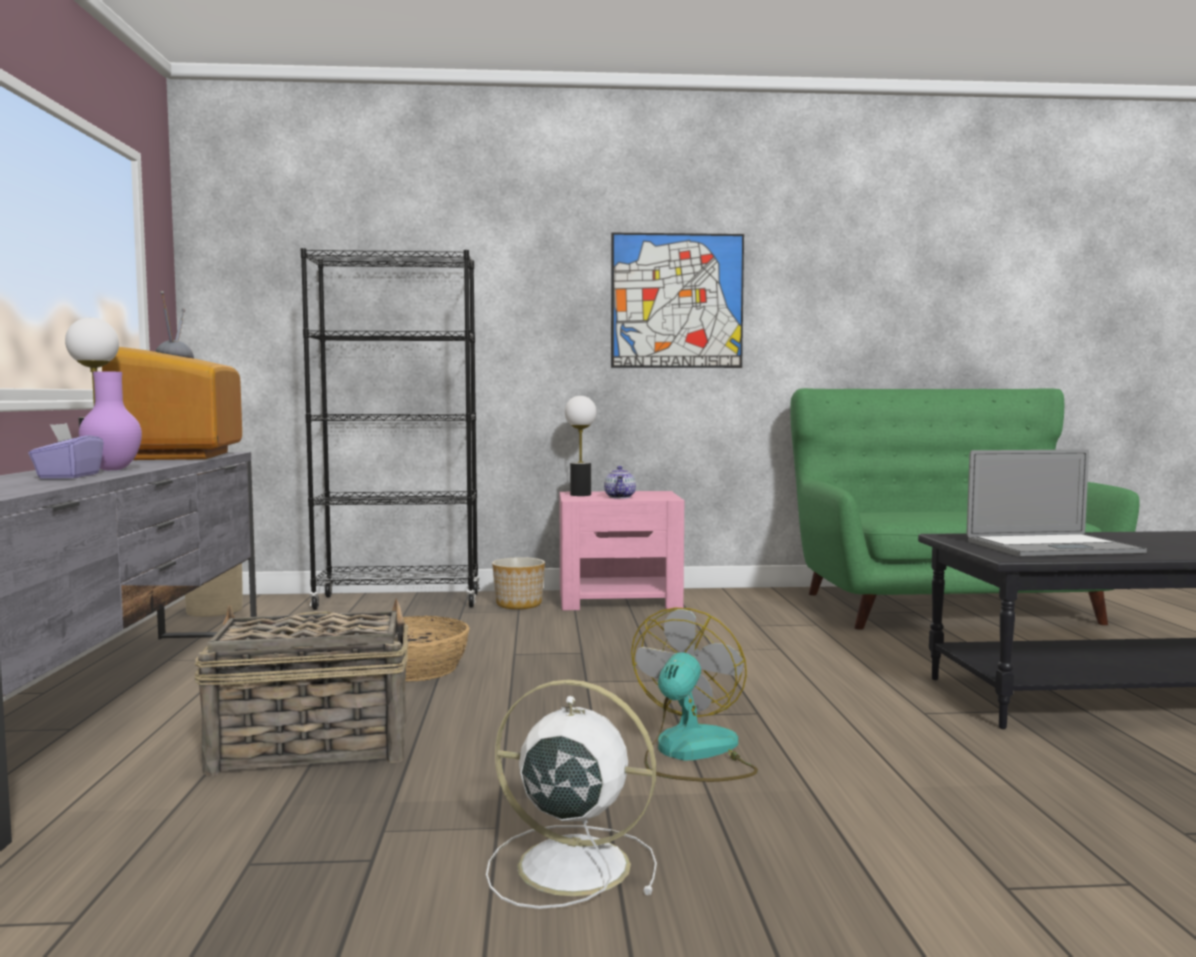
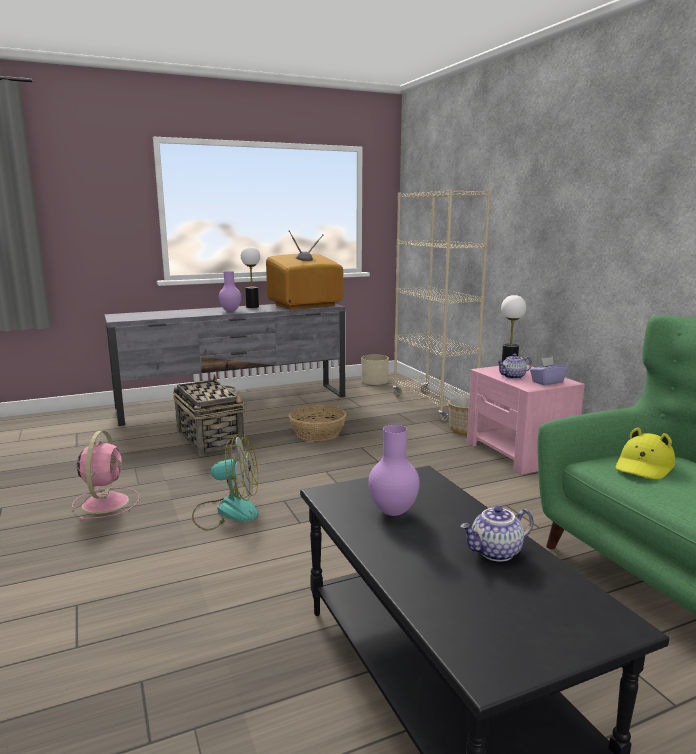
camera: 70 degrees right, 10 degrees up
(68, 476) = (199, 313): purple tissue box -> purple tissue box (547, 382)
(398, 602) = (433, 405): black bookcase -> beige bookcase
(568, 865) = (106, 502): white fan -> pink fan
(677, 301) = (608, 218): picture -> none
(894, 514) = (644, 466): none -> yellow hat
(1052, 547) = (394, 512): laptop -> purple vase
(1123, 538) = (496, 553): none -> teapot

